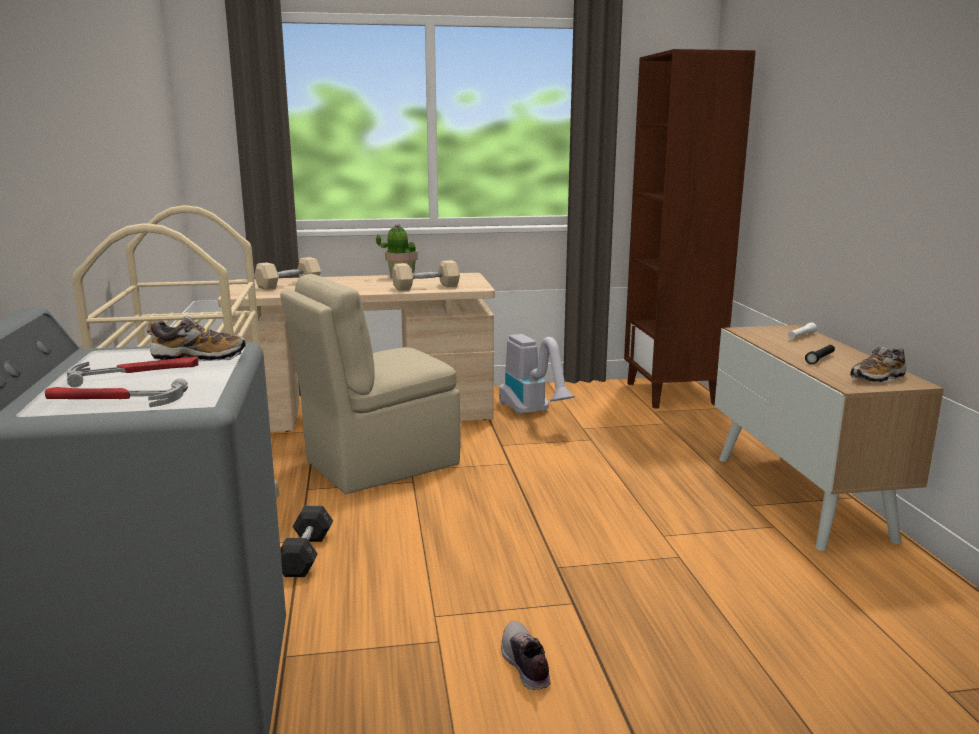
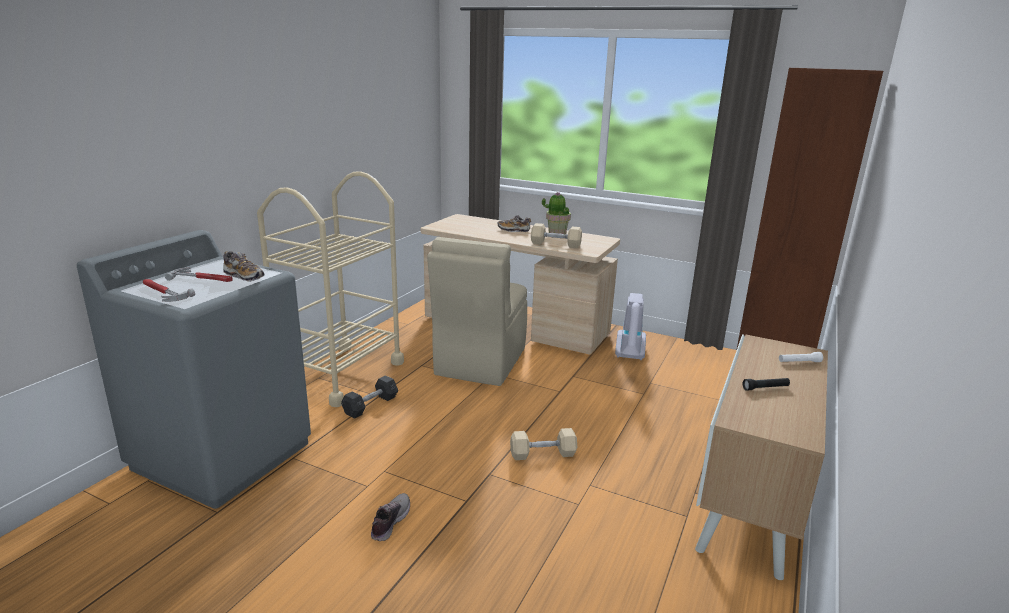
camera: 35 degrees right, 5 degrees up
(289, 285) = (477, 224): beige dumbbell -> beige dumbbell (542, 454)
(378, 464) = (479, 362): beige chair -> beige chair turned 75 degrees counterclockwise
(877, 378) = (778, 422): shoe -> shoe (513, 230)

